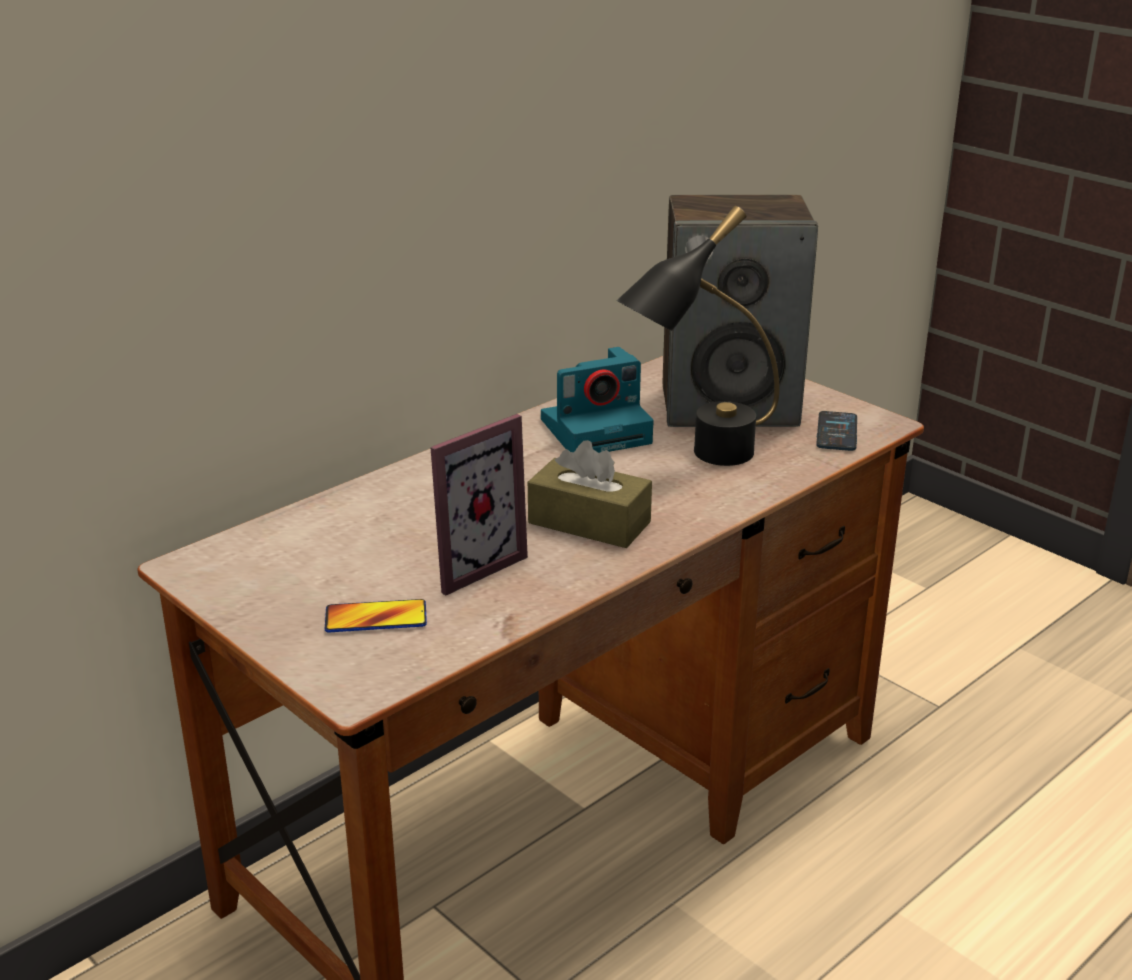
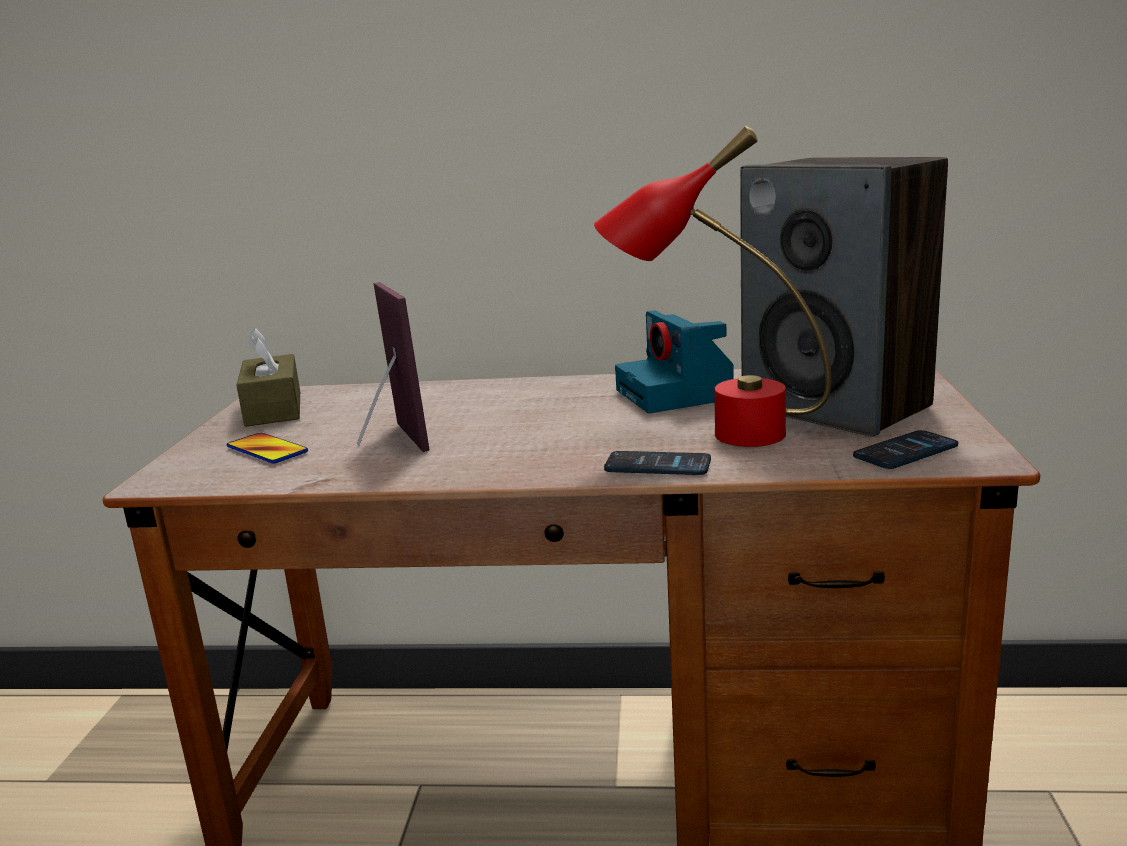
camera: 50 degrees right, 10 degrees down
(468, 564) = (387, 441): picture frame -> picture frame turned 120 degrees counterclockwise
(589, 522) = (522, 445): brown tissue box -> brown tissue box (273, 409)
(597, 430) = (678, 394): camera -> camera turned 45 degrees clockwise
(699, 459) = (714, 433): black table lamp -> red table lamp
(721, 501) = (657, 465): none -> phone

